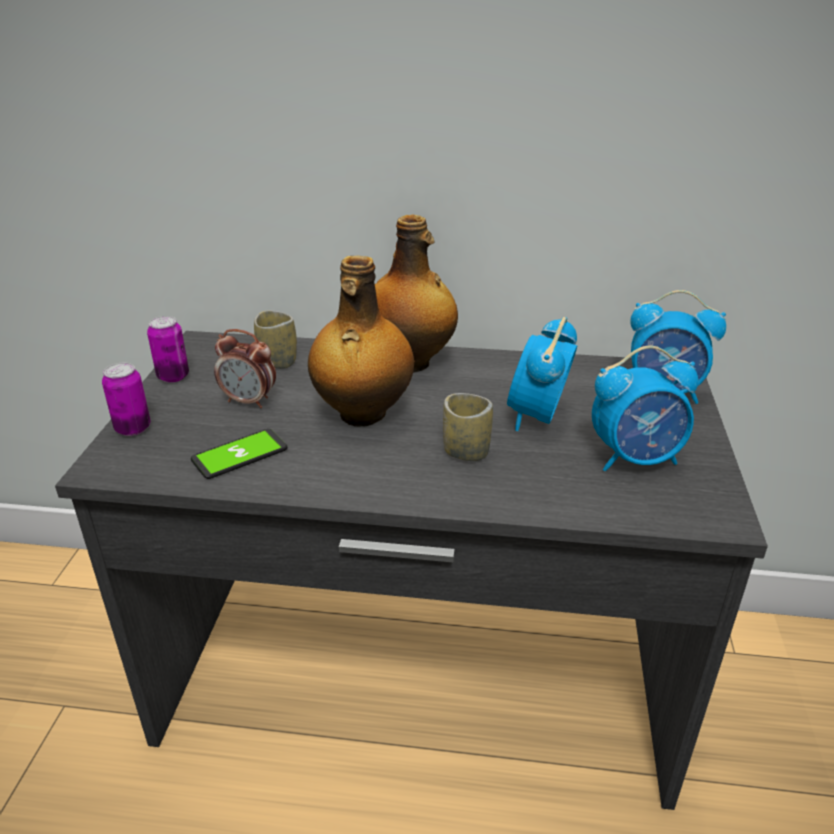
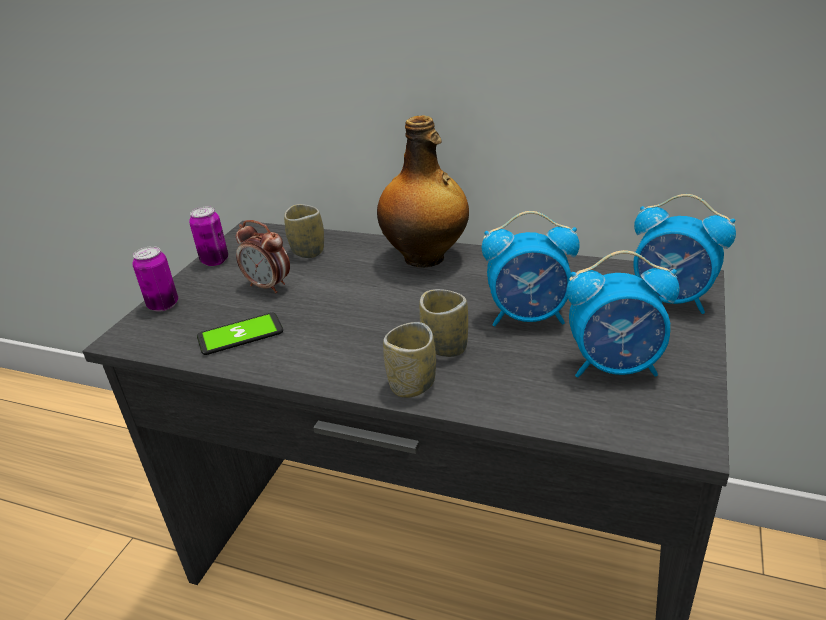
camera: 15 degrees right, 0 degrees up
(362, 414) = (362, 304): bottle -> none
(447, 491) = (412, 384): none -> cup
(537, 417) = (529, 317): alarm clock -> alarm clock turned 120 degrees counterclockwise

